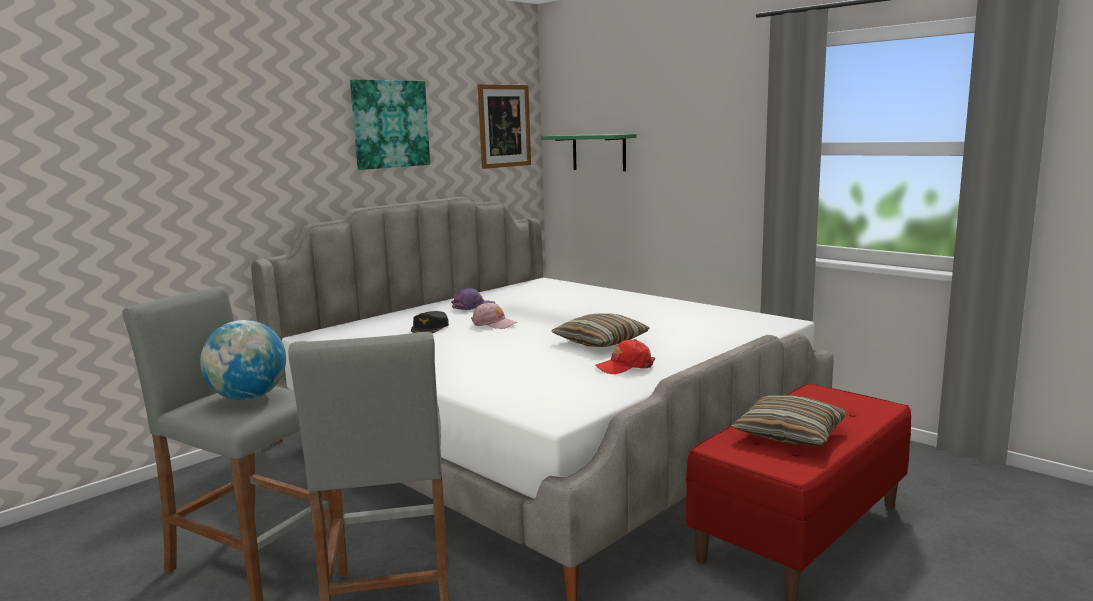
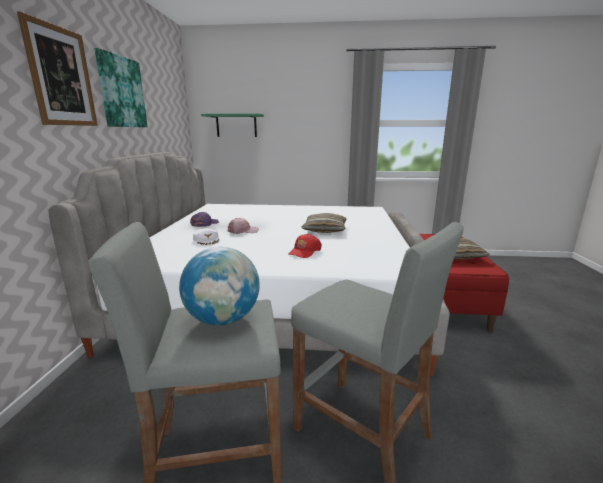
camera: 40 degrees left, 5 degrees up
(430, 328) = (207, 240): black cap -> white cap
(504, 126) = (174, 105): picture -> picture (61, 77)
(625, 366) = (367, 239): red cap -> red cap (304, 251)

